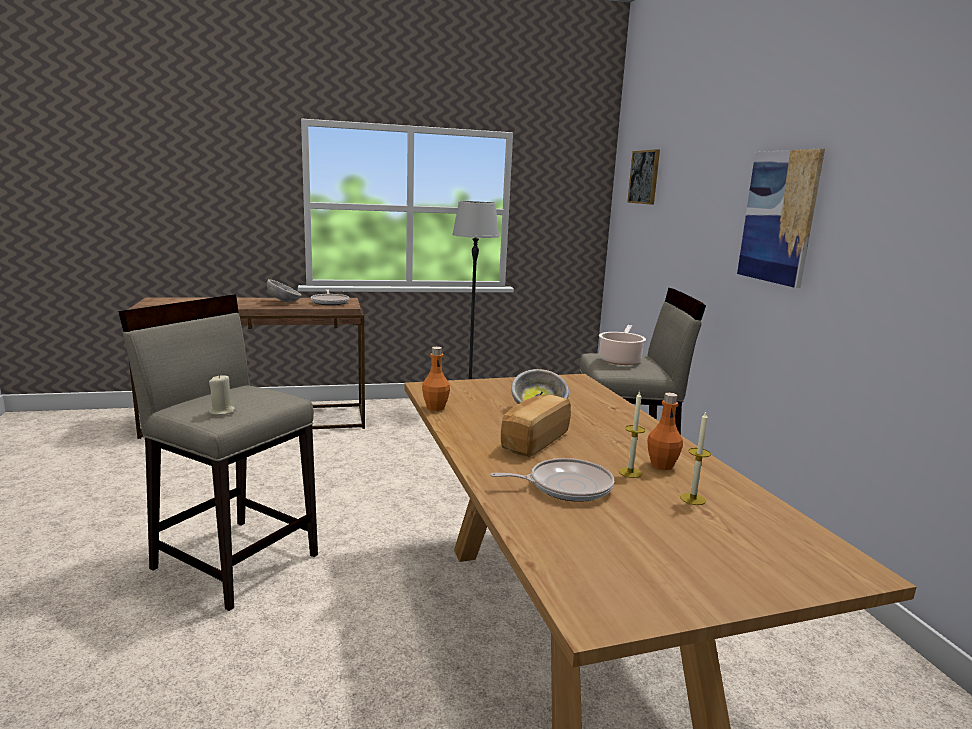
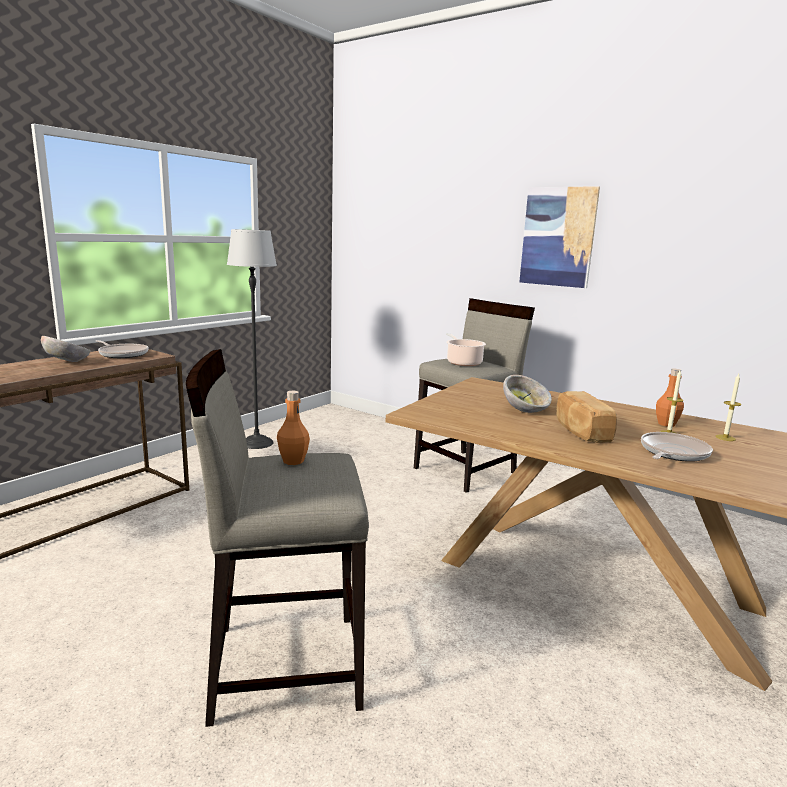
camera: 40 degrees left, 0 degrees up
(222, 411) = (322, 487): beige candle -> none
(435, 407) = (466, 427): orange bottle -> orange bottle (293, 461)
(644, 177) = (382, 206): picture -> none

